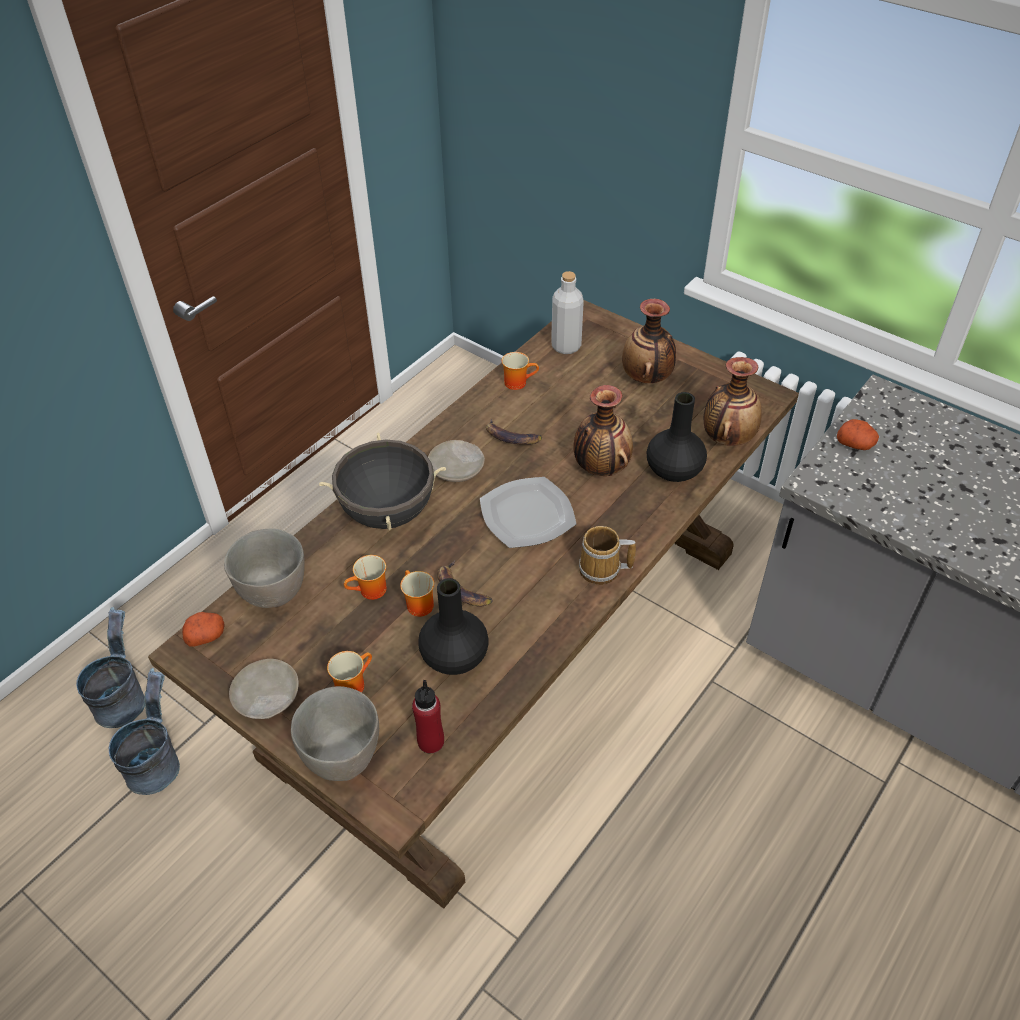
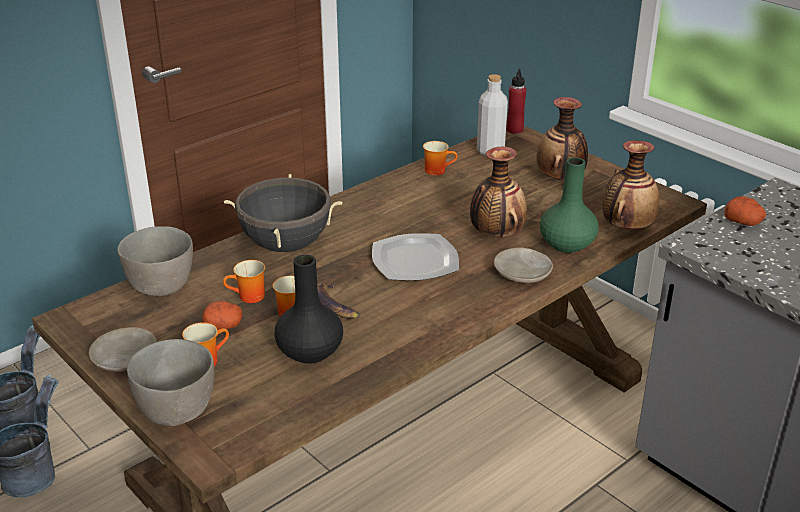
camera: 10 degrees right, 15 degrees down
(206, 635) = (89, 310): potato -> potato (223, 326)
(431, 741) = (264, 411): red bottle -> red bottle (514, 130)
(457, 468) = (360, 222): beige plate -> beige plate (523, 274)
(511, 437) = (418, 206): banana -> none
(602, 570) = (474, 307): mug -> none
(674, 470) = (567, 245): black vase -> green vase

